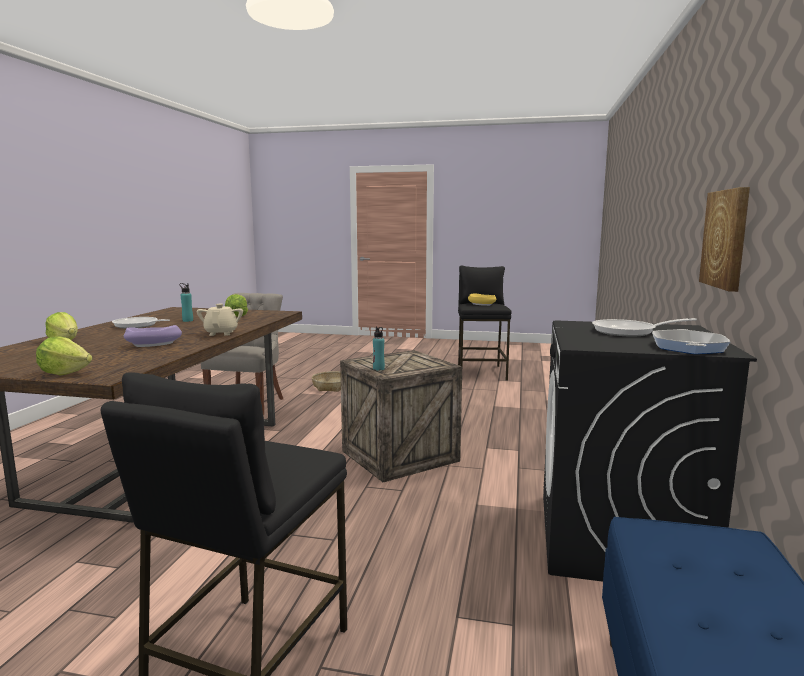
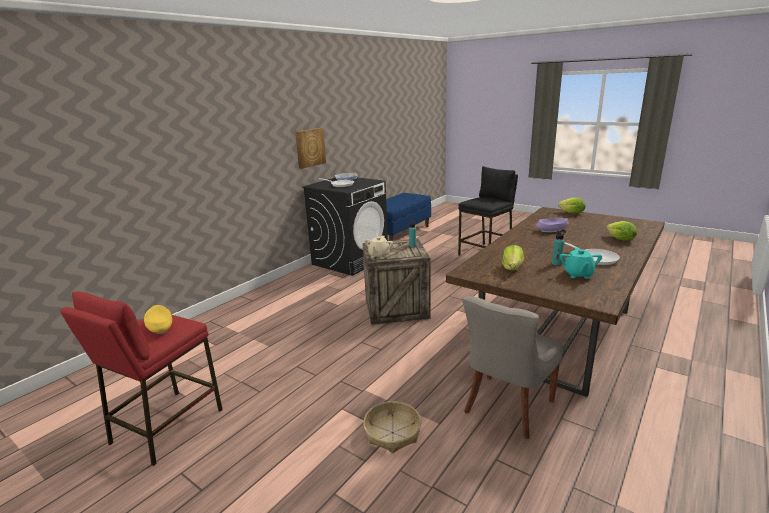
camera: 155 degrees left, 10 degrees up
(175, 317) = (578, 274): none -> turquoise teapot
(221, 333) = (514, 238): beige teapot -> beige teapot (379, 255)
(481, 372) = (166, 426): black stool -> red stool

